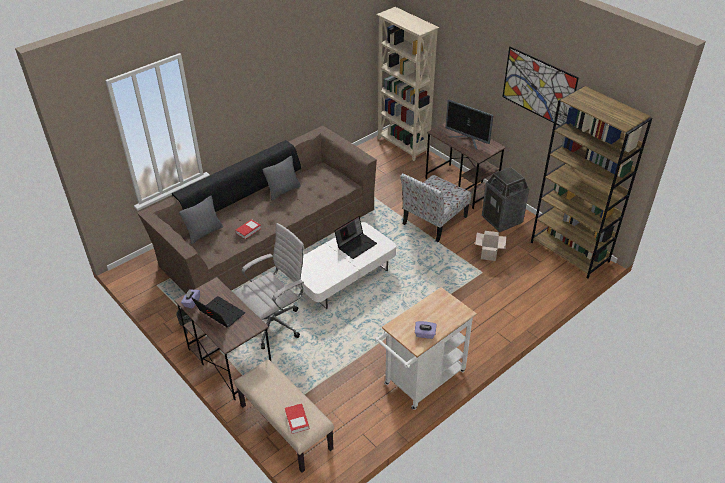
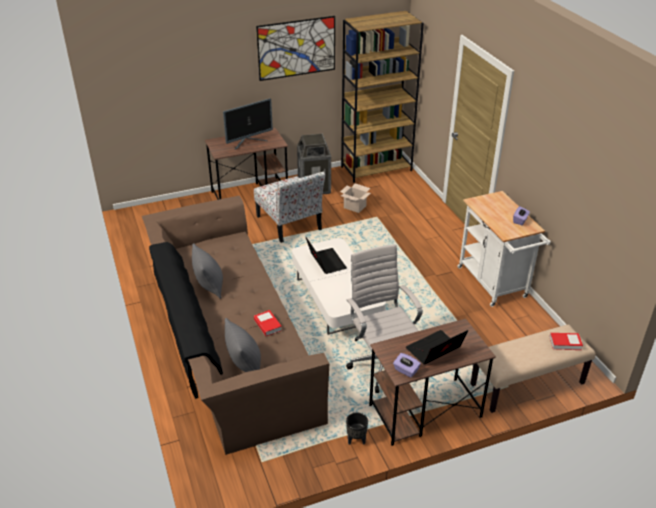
camera: 70 degrees left, 5 degrees down
(403, 145) = (154, 210): beige bookcase -> none

